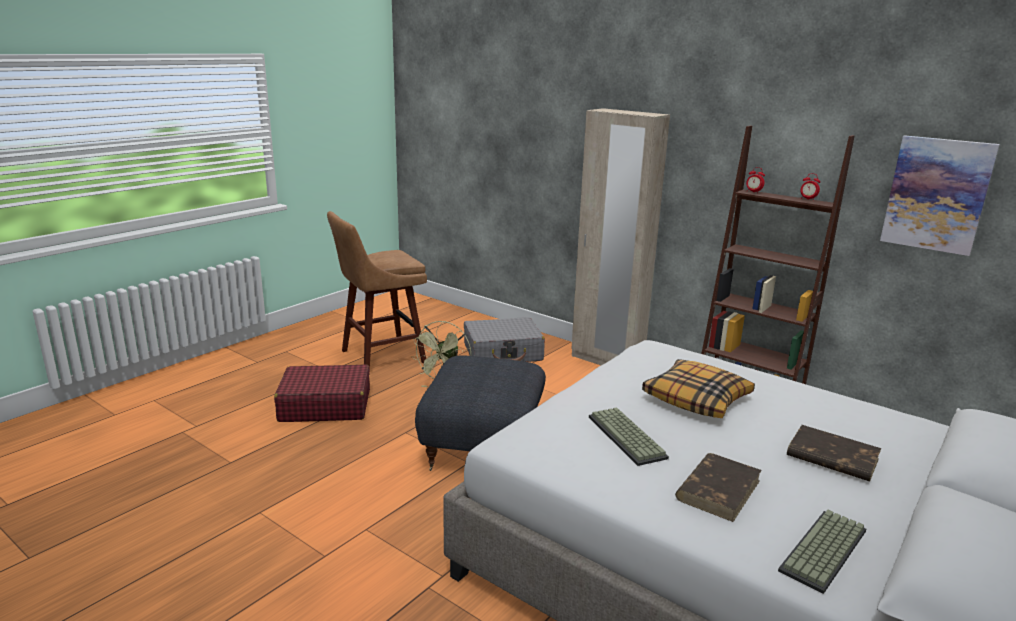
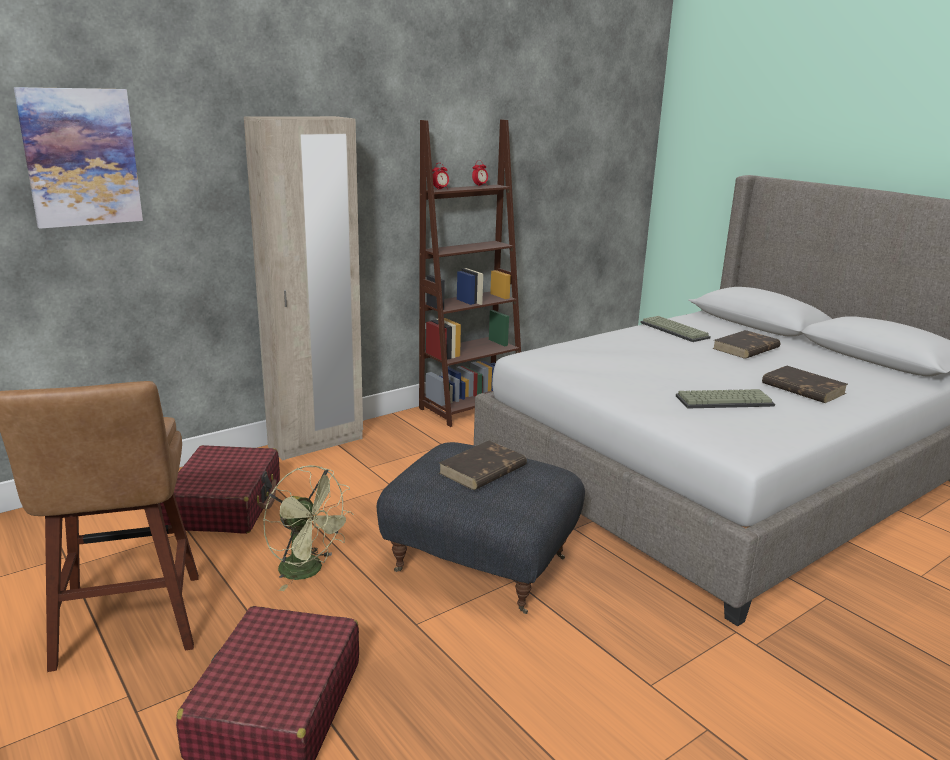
camera: 75 degrees left, 0 degrees up
(487, 375) = (482, 470): none -> brown book
(503, 352) = (226, 504): grey suitcase -> red suitcase
(697, 399) = (651, 363): pillow -> none
(825, 552) = (868, 378): keyboard -> keyboard (675, 330)
(936, 194) = (552, 162): picture -> picture (81, 157)

